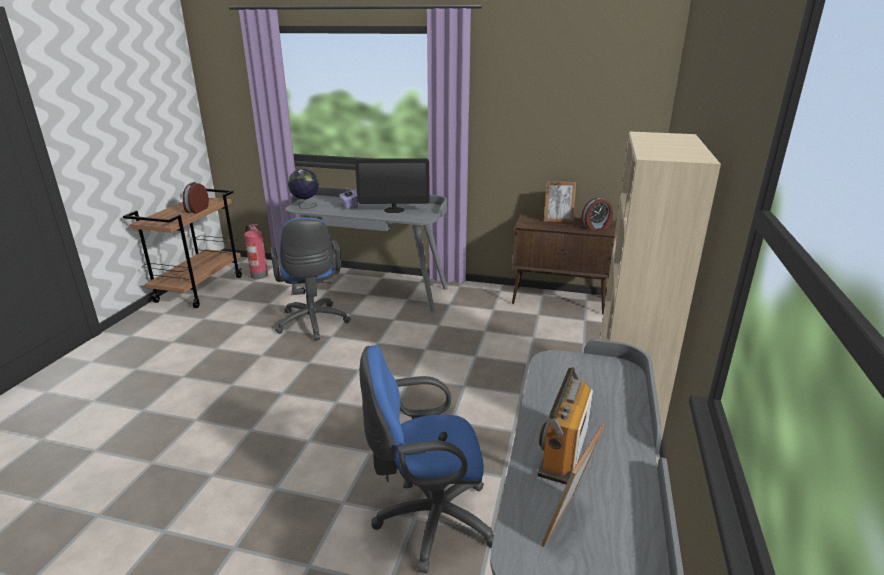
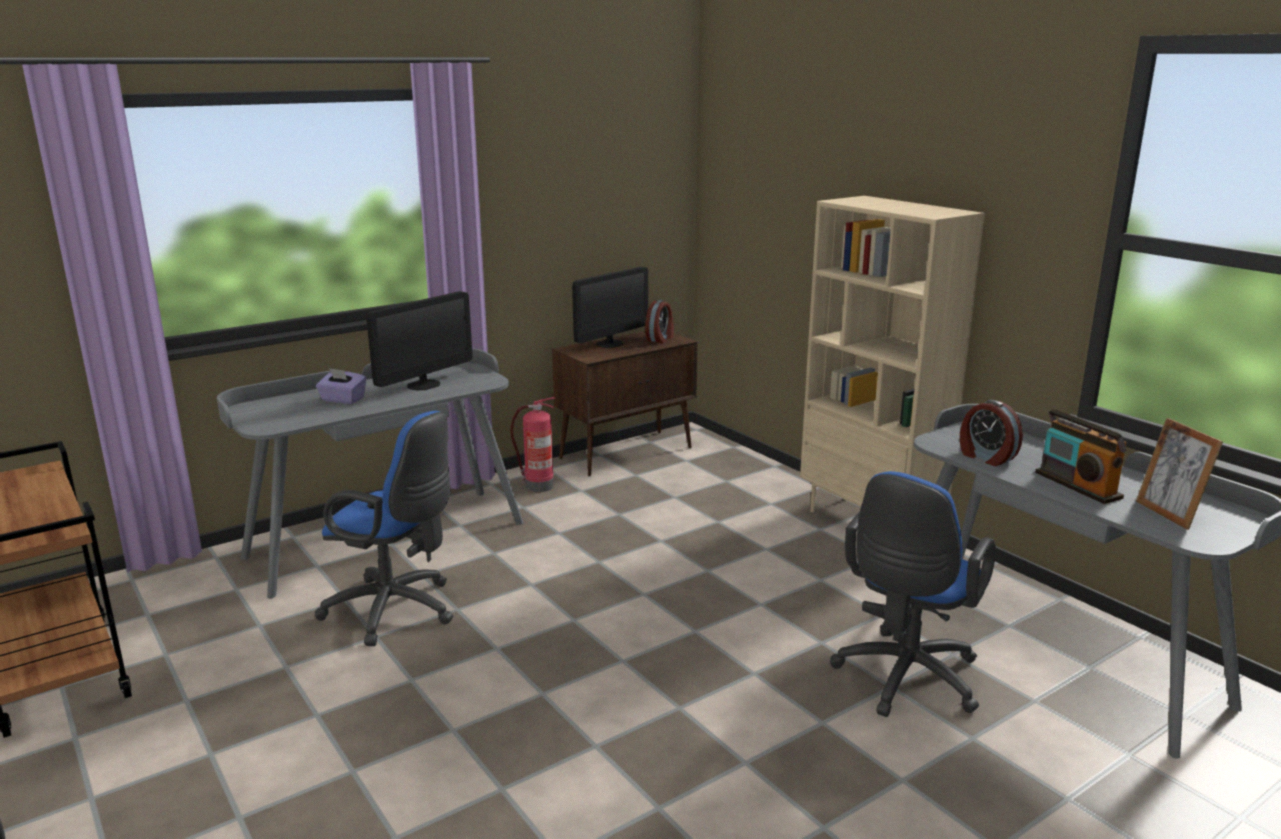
camera: 50 degrees left, 5 degrees down
(196, 210) = (47, 495): alarm clock -> alarm clock (986, 457)
(258, 275) = (135, 603): fire extinguisher -> fire extinguisher (538, 486)
(305, 206) = (274, 421): globe -> none
(558, 220) = (610, 344): picture frame -> monitor

